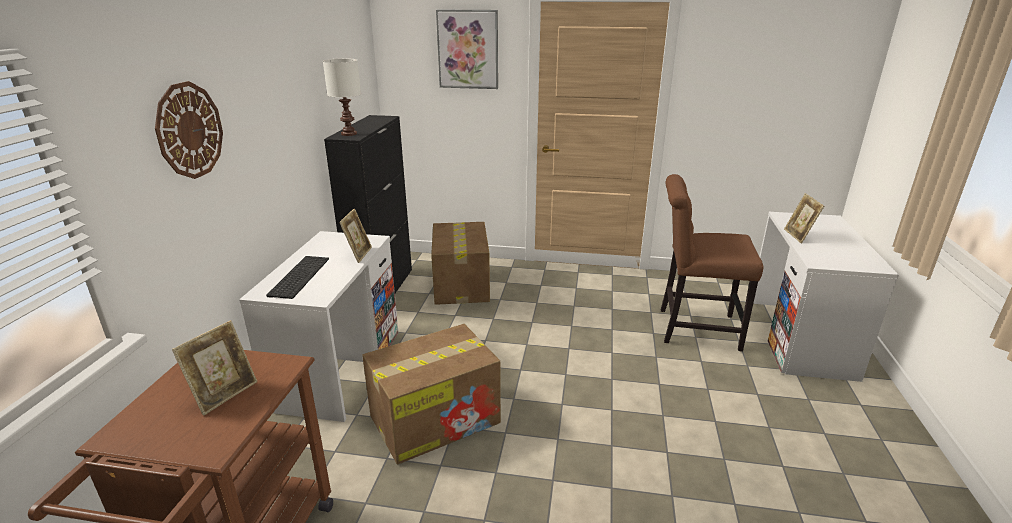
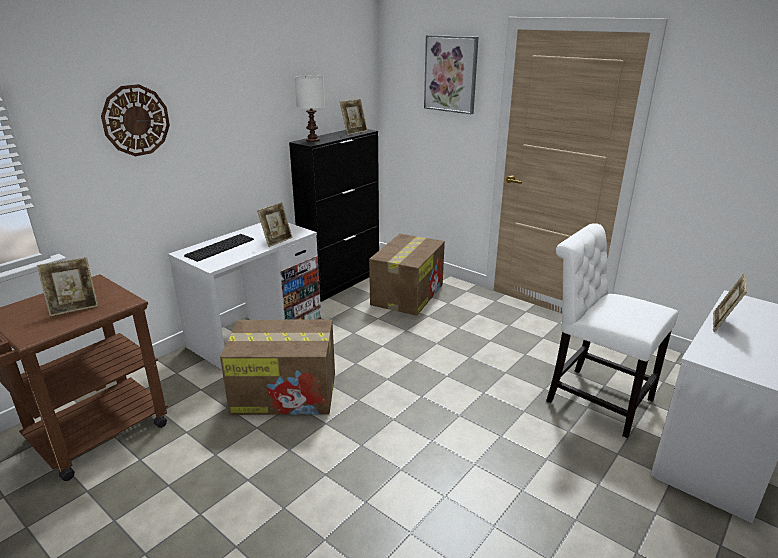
camera: 30 degrees right, 0 degrees up
(378, 120) = (354, 132): none -> picture frame
(693, 328) = (593, 398): brown chair -> white chair

